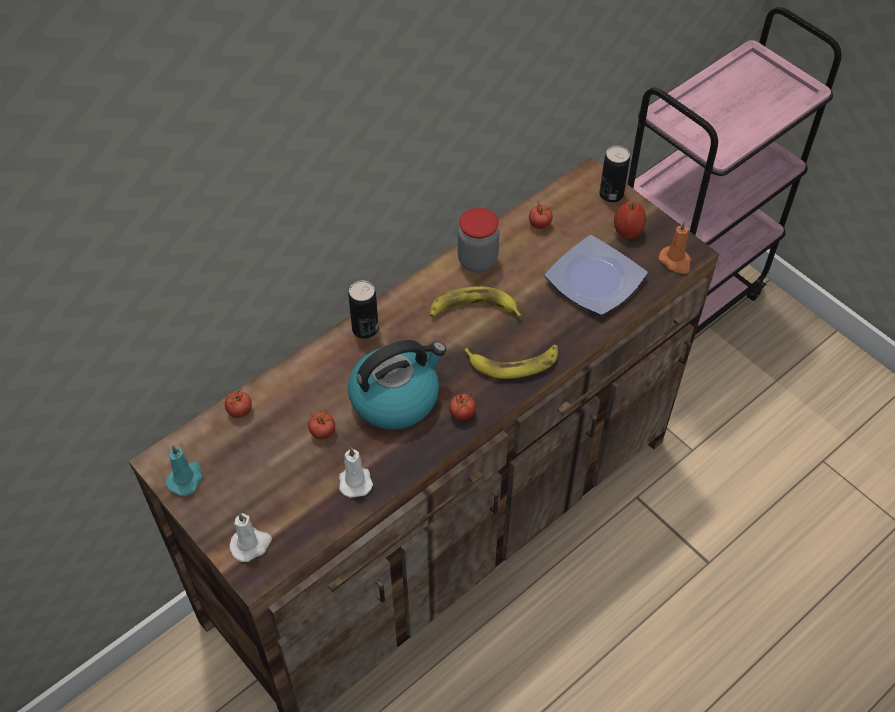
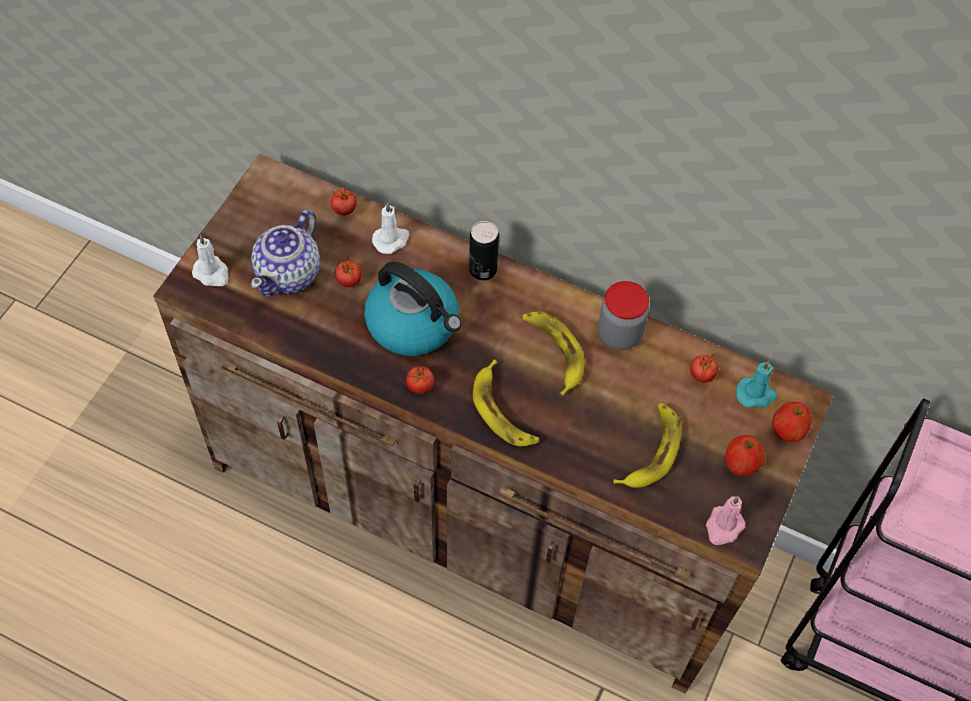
camera: 65 degrees right, 5 degrees up
(186, 478) = (258, 200): turquoise candle -> turquoise candle (756, 394)
(288, 478) = (289, 273): none -> teapot
(355, 480) = (308, 326): white candle -> white candle (391, 240)
(592, 280) = (650, 450): plate -> banana
(611, 194) = (787, 432): can -> apple
(675, 261) = (723, 527): orange candle -> pink candle

